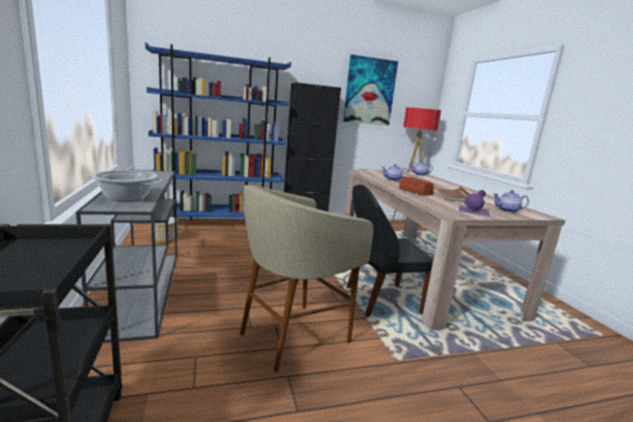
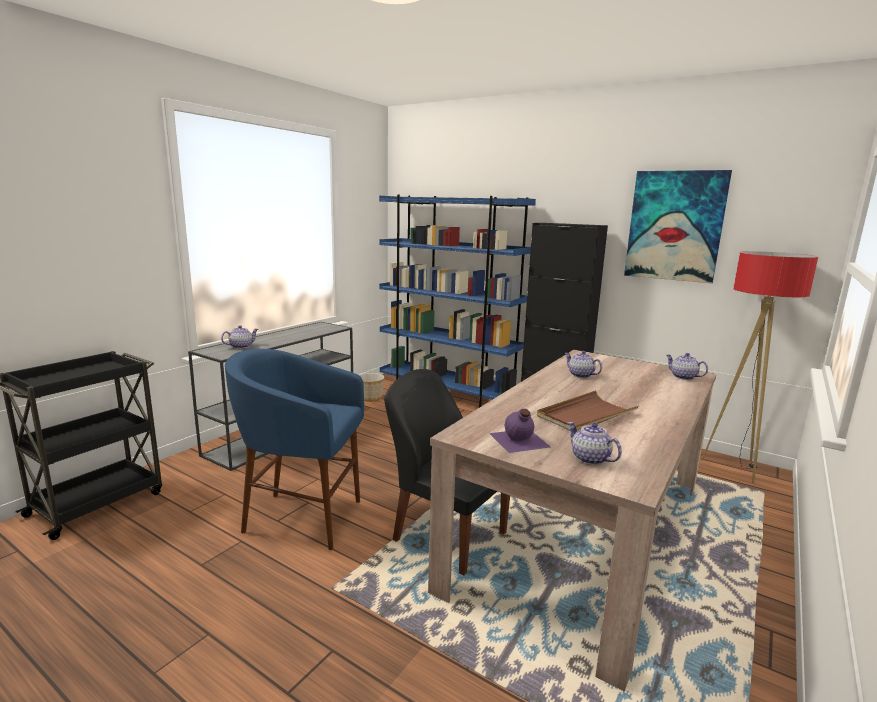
camera: 50 degrees right, 0 degrees up
(126, 197) = (241, 346): cooking pot -> teapot
(293, 336) = (301, 518): beige stool -> blue stool
(415, 192) = (538, 397): bread -> none

